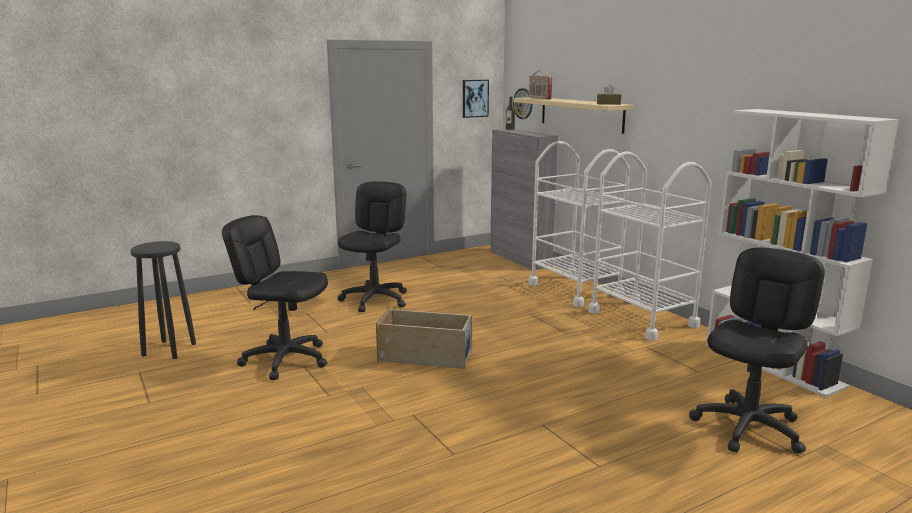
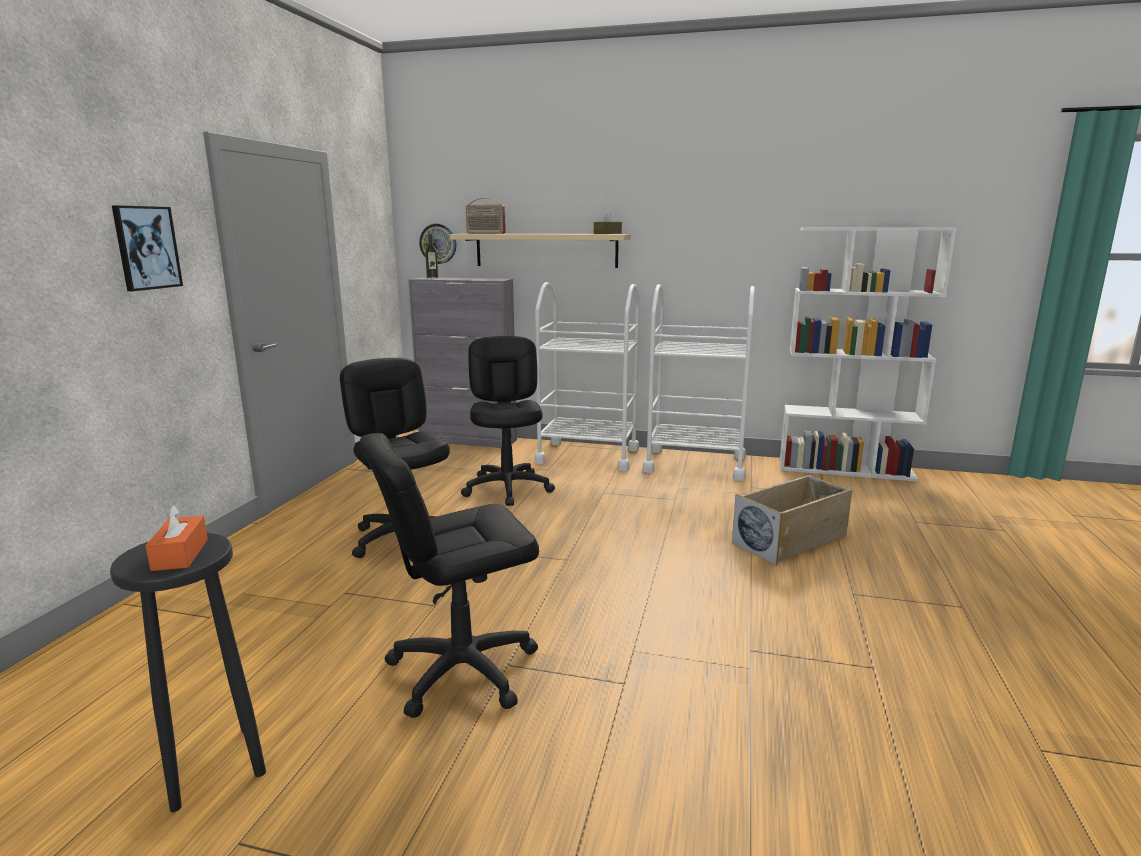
camera: 45 degrees left, 0 degrees up
(156, 247) = (180, 554): none -> orange tissue box
(426, 356) = (614, 579): beige storage box -> beige storage box (791, 539)
(475, 98) = (372, 238): picture -> picture (146, 248)
(748, 428) = (942, 523): black office chair -> black office chair (508, 488)

